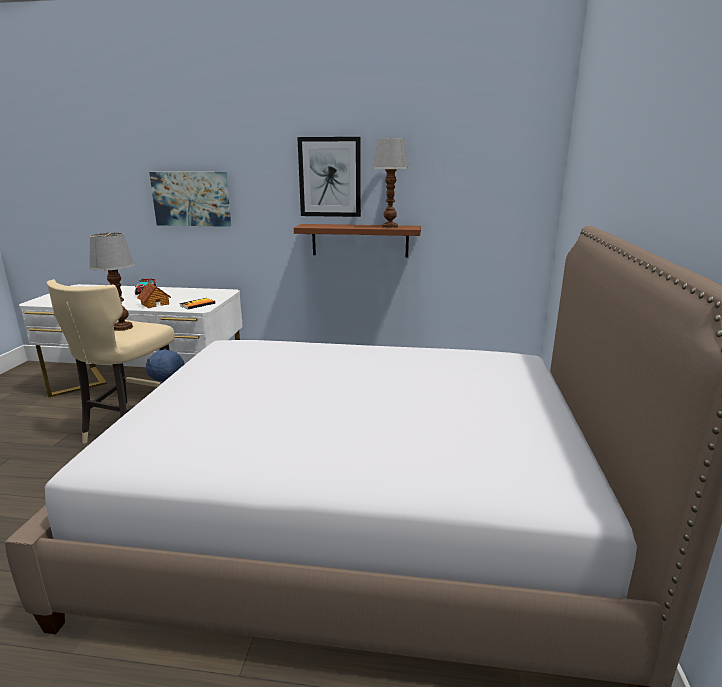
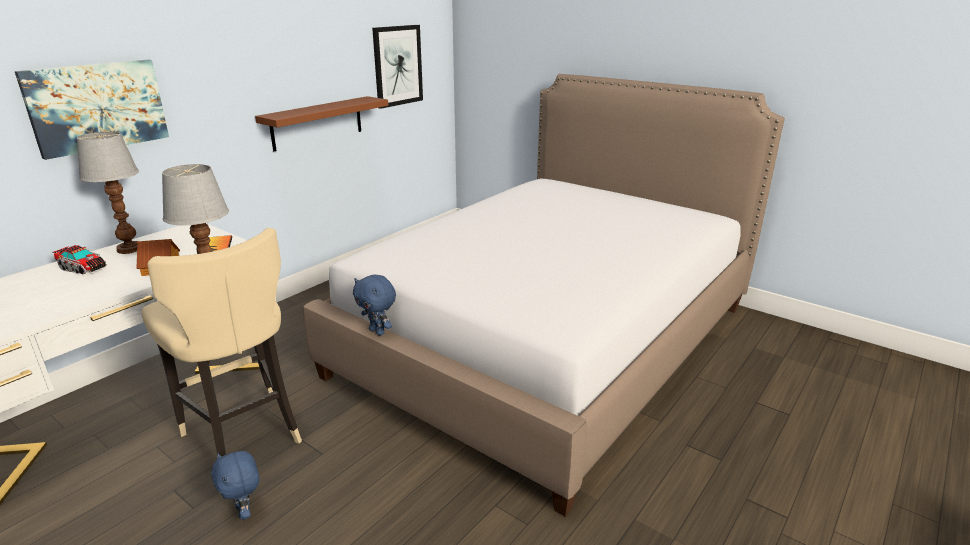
camera: 60 degrees left, 5 degrees up
(49, 463) = (245, 512): none -> blue plush toy
(330, 177) = (279, 54): picture -> picture (397, 66)
(389, 227) = (354, 102): table lamp -> table lamp (129, 249)

